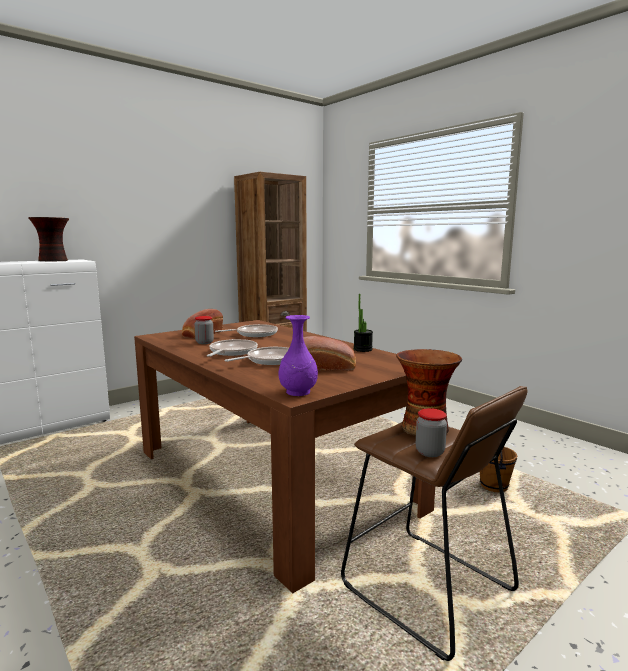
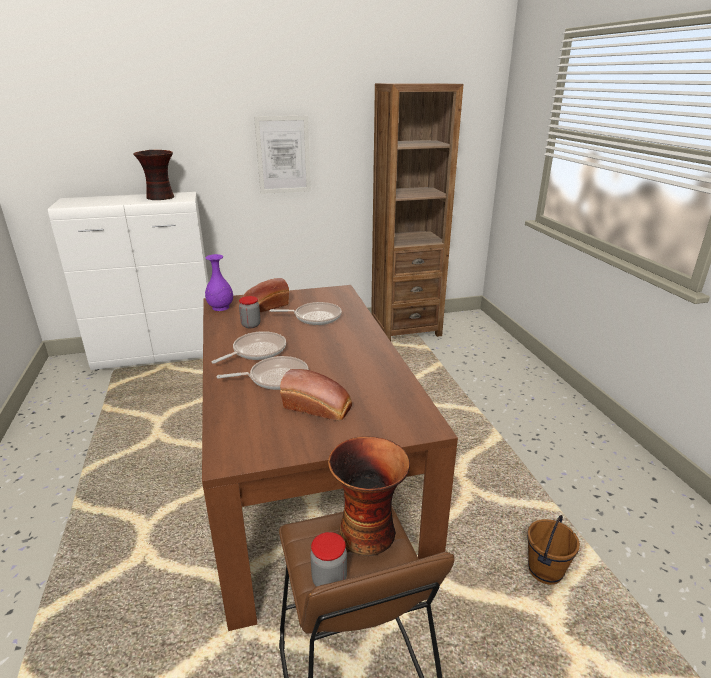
camera: 25 degrees right, 15 degrees up
(162, 229) = (283, 155): none -> picture
(297, 392) = (237, 452): purple vase -> purple vase (220, 307)
(363, 349) = (397, 377): potted plant -> none

